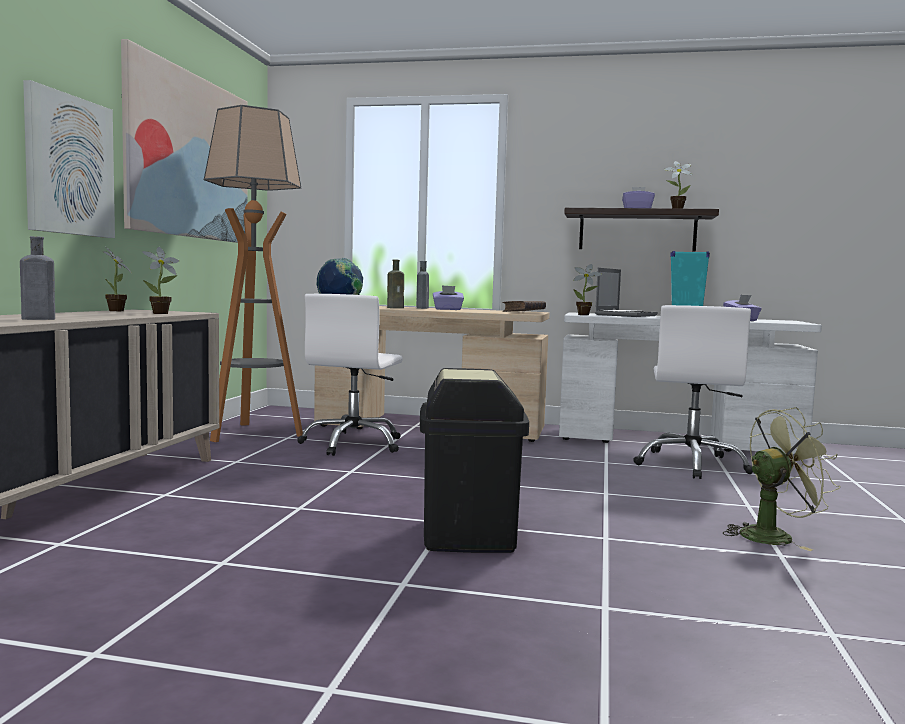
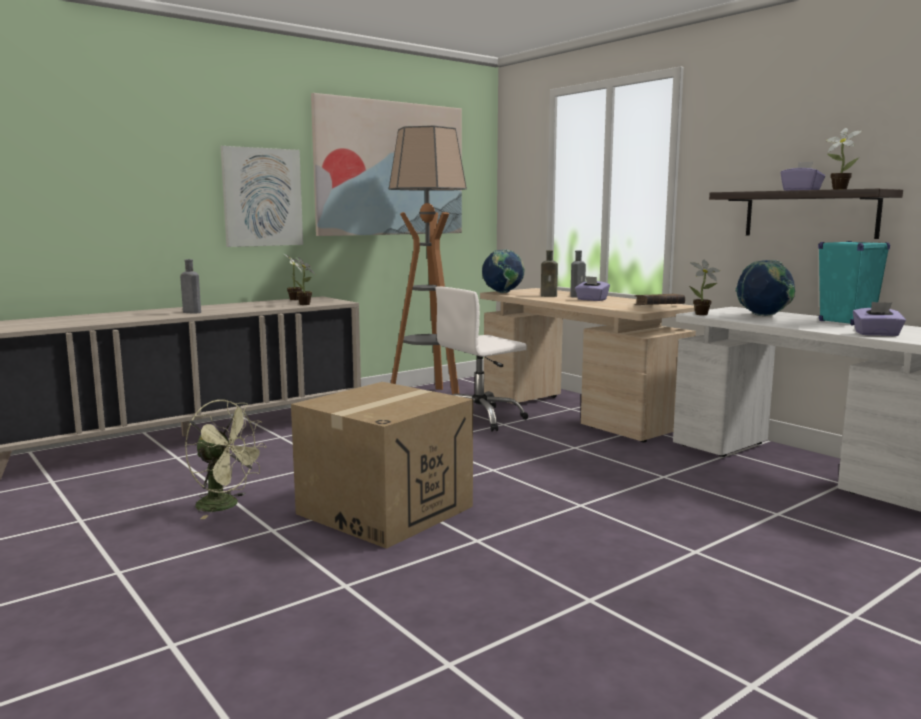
camera: 40 degrees right, 5 degrees up
(467, 535) = (385, 510): black trash can -> cardboard box
(625, 315) = (763, 316): laptop -> globe
(691, 465) = (755, 498): white office chair -> none
(774, 536) = (634, 584): green fan -> green fan (225, 506)

